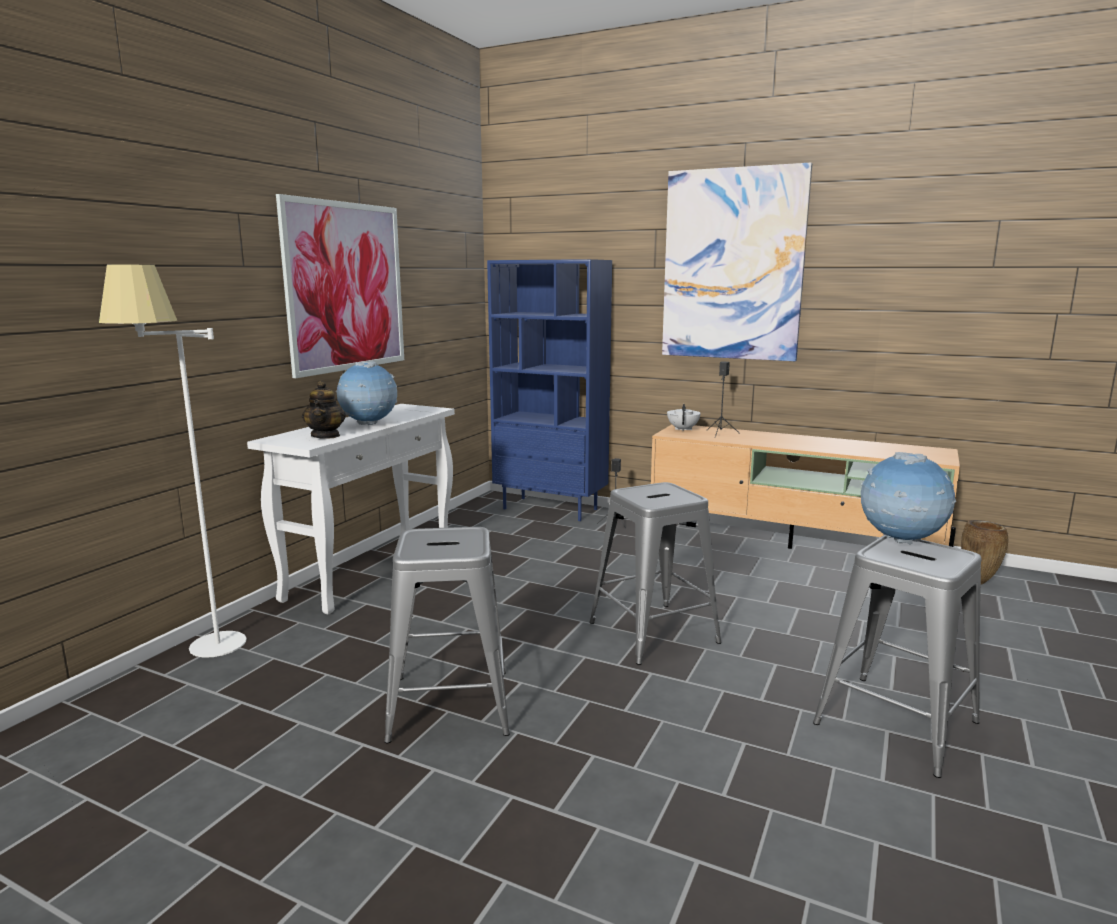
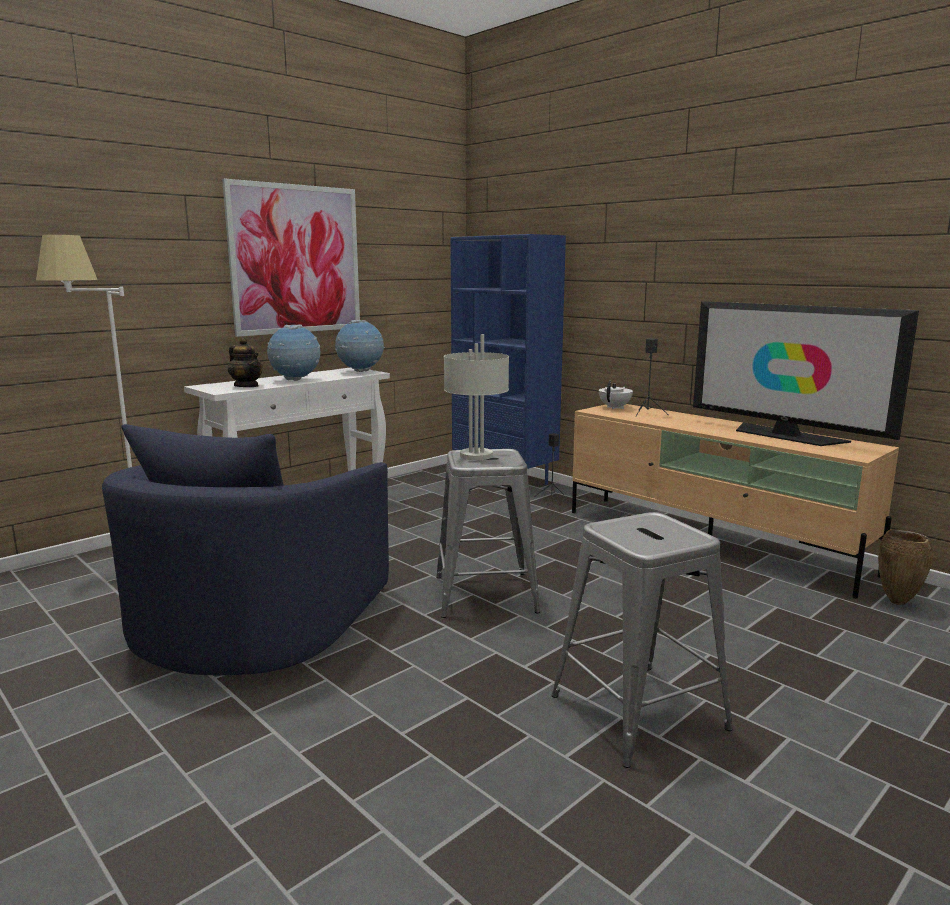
camera: 20 degrees right, 0 degrees up
(326, 436) = (246, 386): teapot -> teapot turned 60 degrees counterclockwise
(450, 705) = (256, 620): grey stool -> blue armchair
(646, 494) = (475, 456): none -> grey table lamp
(732, 265) = (674, 238): picture -> none
(862, 446) = (785, 435): none -> television
(901, 542) = (650, 520): globe -> globe (360, 372)

